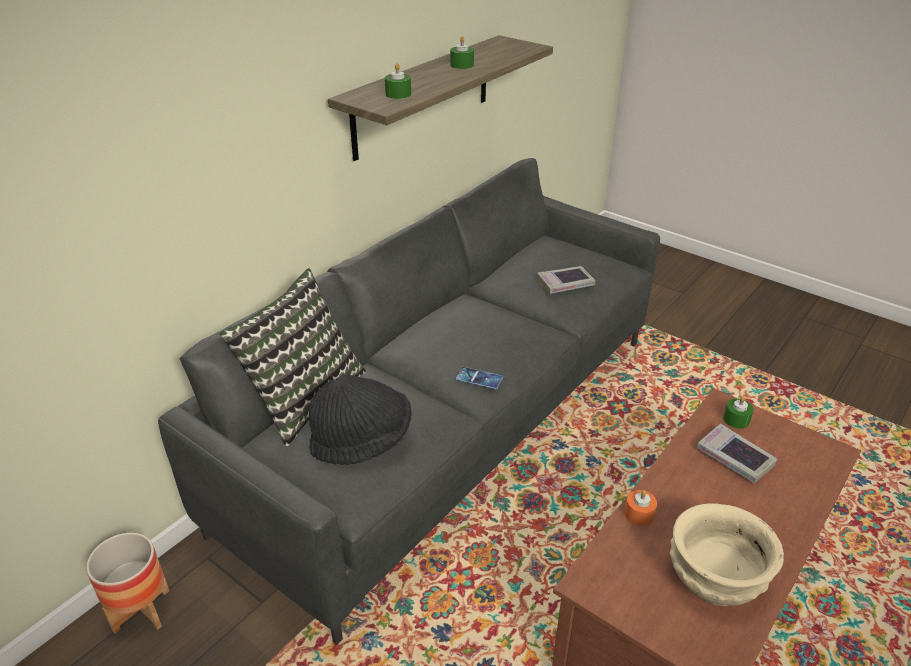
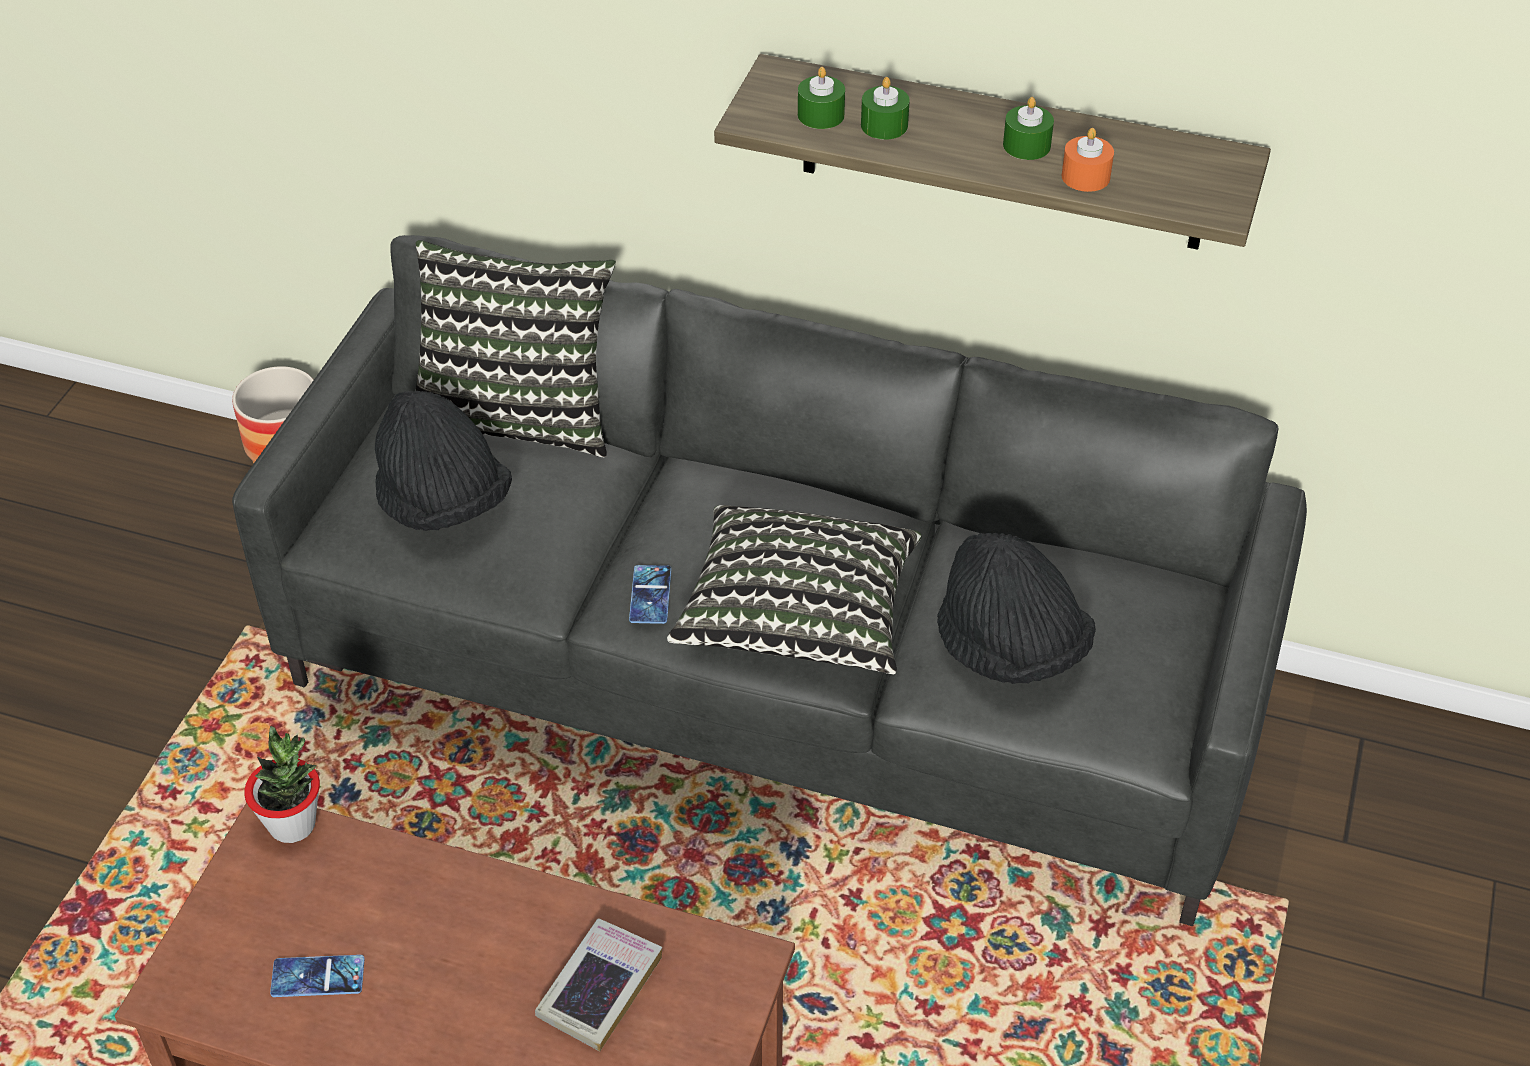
camera: 70 degrees right, 10 degrees up
(519, 336) = (798, 619): none -> pillow
(565, 284) = (1010, 648): book -> black hat
(589, 571) = (293, 824): none -> potted plant
(639, 514) = (421, 868): orange candle -> orange candle (1085, 176)
(713, 577) = (318, 976): beige bowl -> phone
(736, 419) = (709, 985): green candle -> green candle (884, 125)

